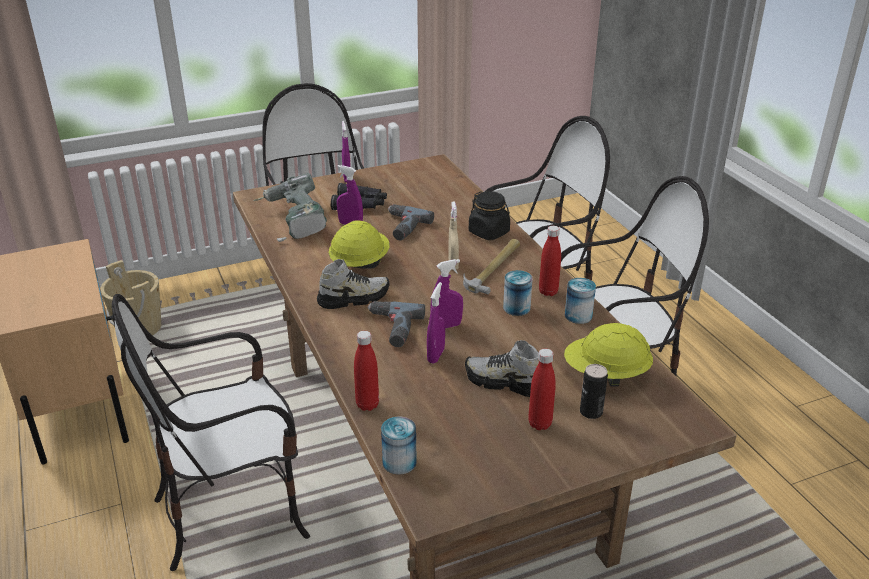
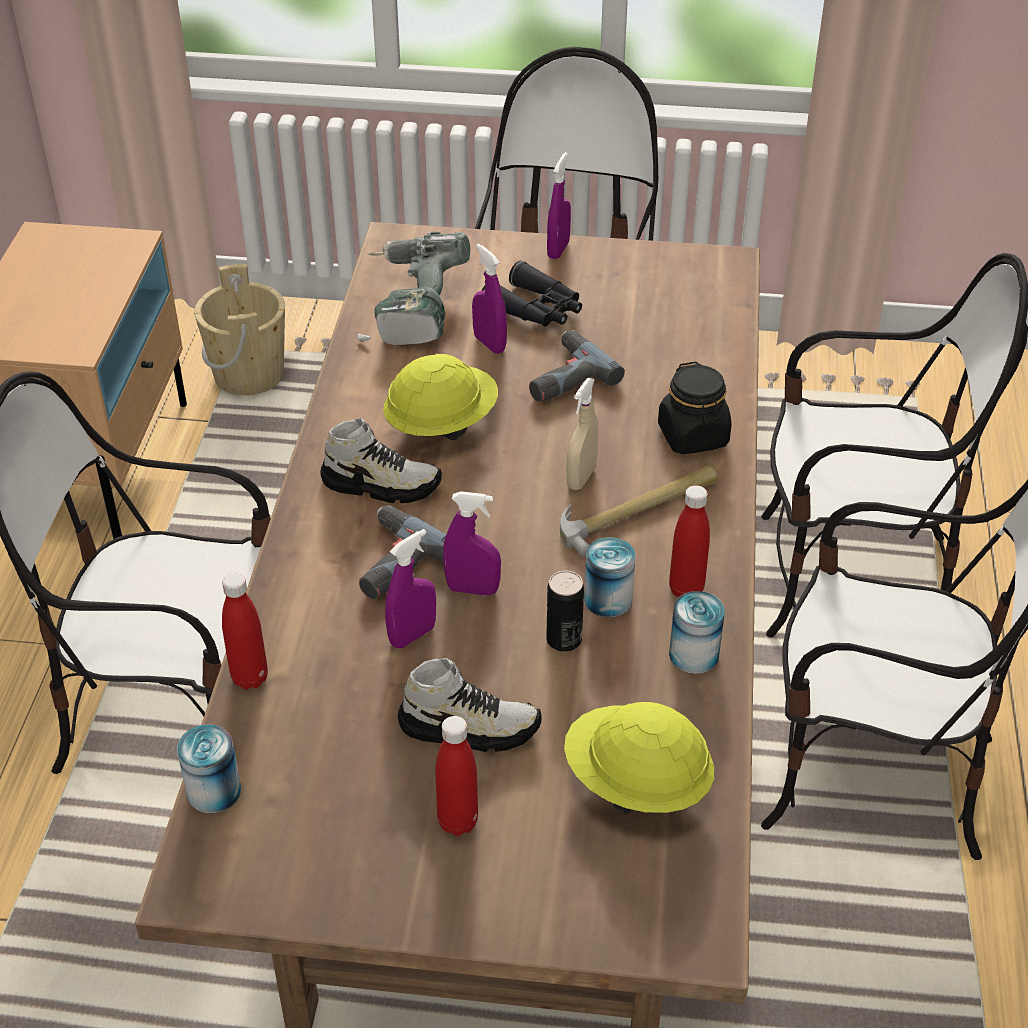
camera: 30 degrees right, 10 degrees up
(504, 383) = (469, 728): shoe -> shoe turned 135 degrees clockwise
(591, 412) = (552, 838): can -> can (564, 640)

